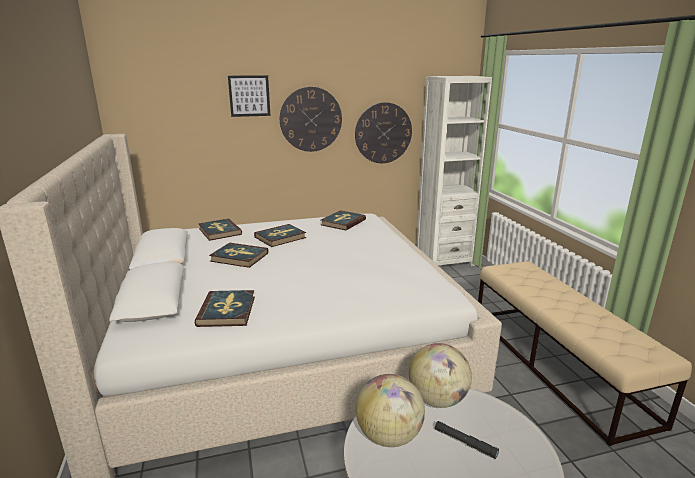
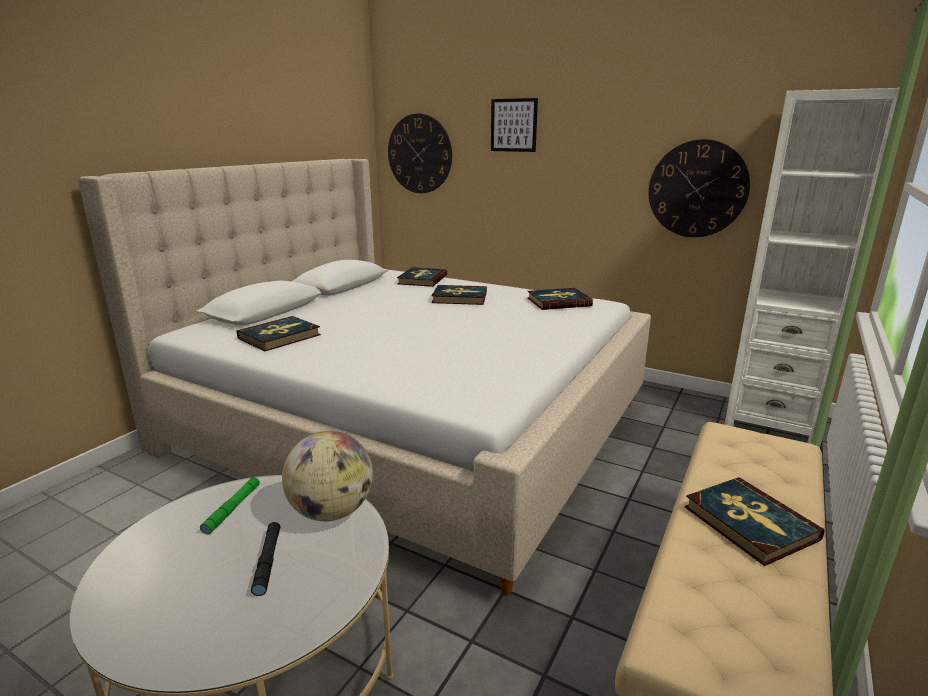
camera: 45 degrees right, 0 degrees up
(239, 257) = (386, 303): book -> book (749, 523)
(311, 119) = (587, 160): wall clock -> wall clock (419, 154)
(389, 436) = (232, 509): globe -> green flashlight

